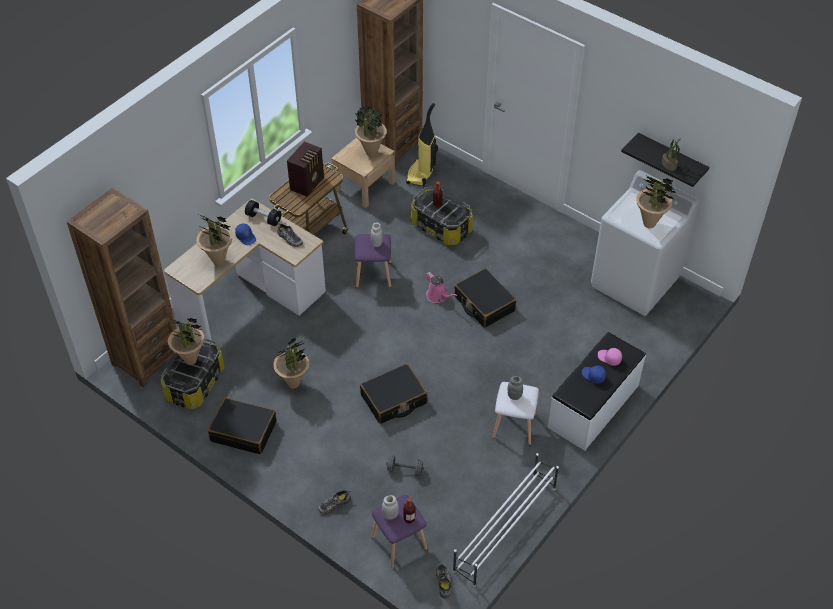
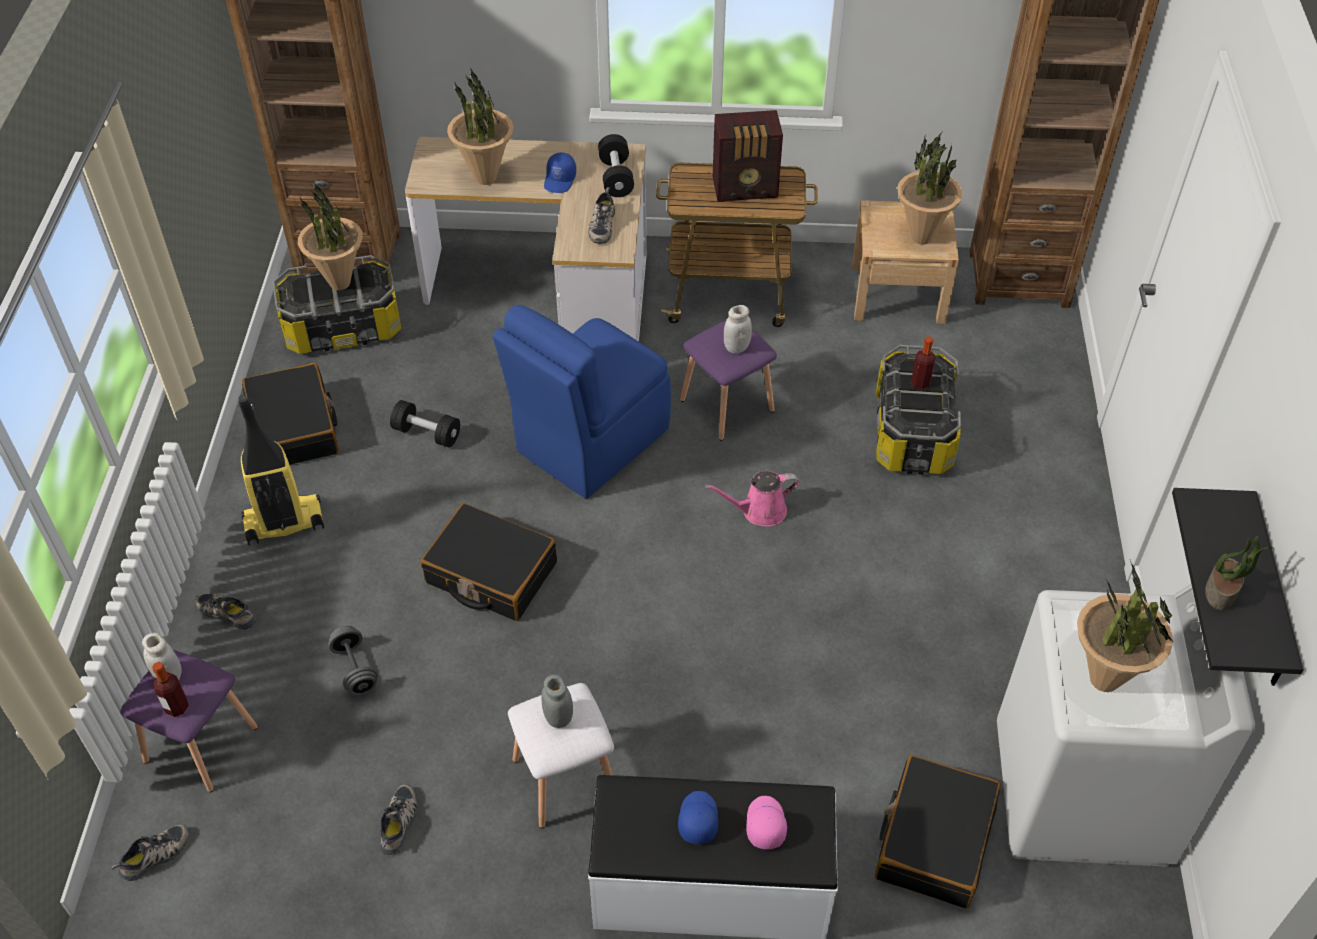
camera: 55 degrees right, 0 degrees up
(294, 383) = (427, 433): potted plant -> black dumbbell
(352, 330) = (589, 442): none -> blue chair
(421, 174) = (998, 345): vacuum cleaner -> vacuum cleaner (283, 524)
(438, 296) = (759, 511): pink watering can -> pink watering can turned 60 degrees clockwise
(484, 304) = (801, 583): black suitcase -> black suitcase (933, 840)
(493, 489) = (400, 823): none -> shoe
(504, 529) = (323, 889): white shoe rack -> none

